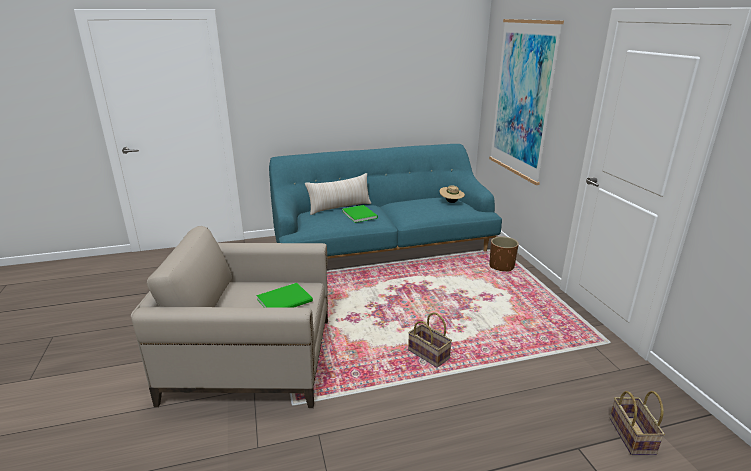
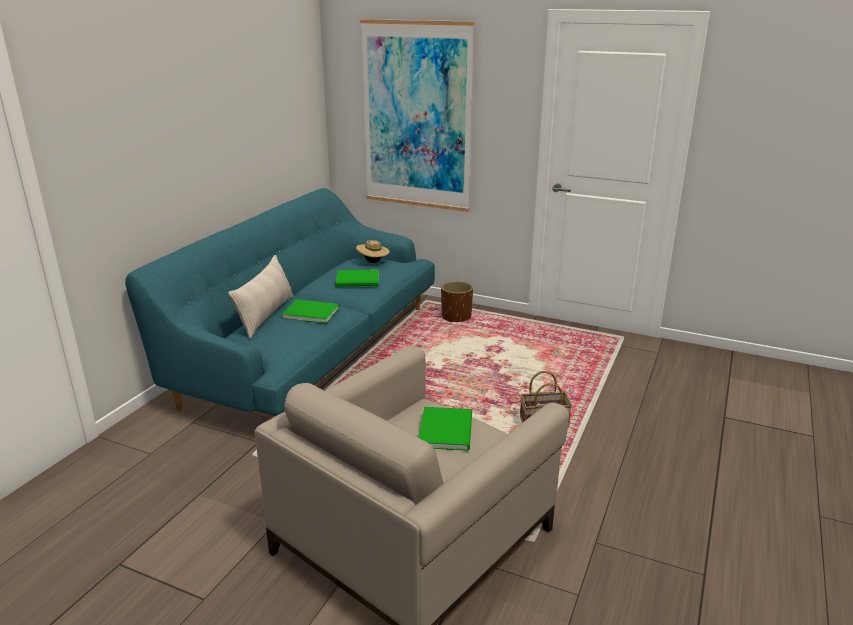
camera: 50 degrees left, 0 degrees up
(420, 208) = (359, 280): none -> green book
(630, 435) = (728, 389): basket -> none

